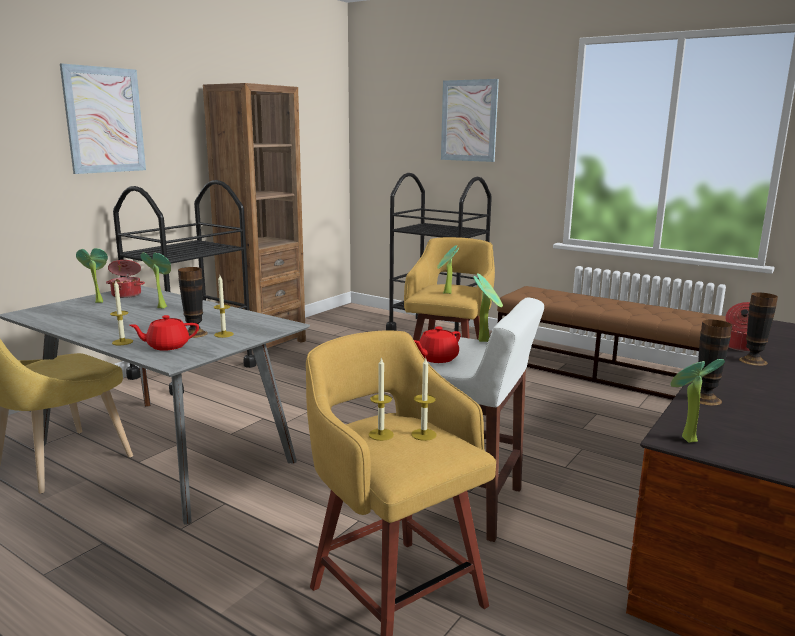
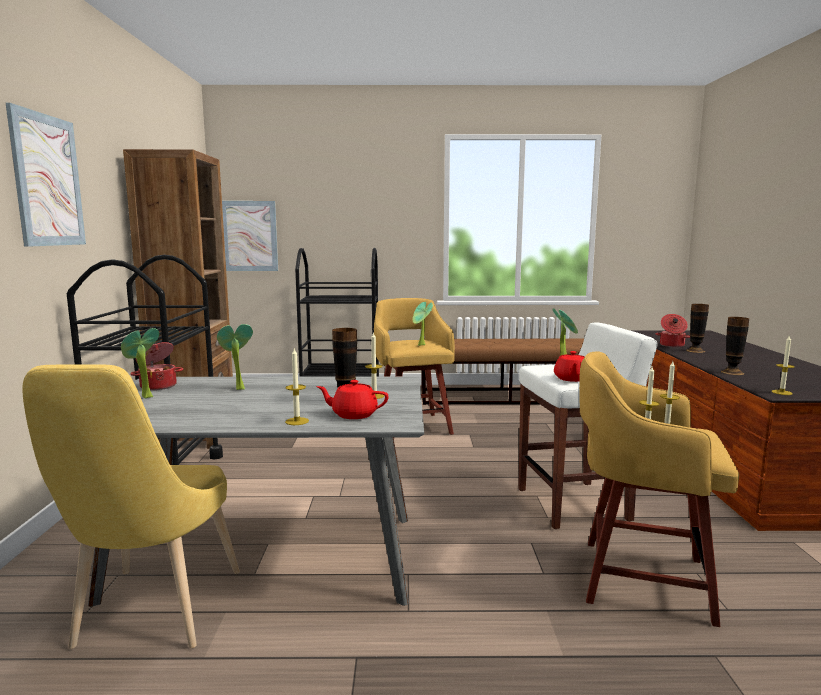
camera: 35 degrees left, 5 degrees down
(167, 346) = (353, 414): red teapot -> red teapot turned 60 degrees clockwise
(469, 120) = (348, 200): picture -> picture (249, 236)
(685, 439) = (781, 392): potted plant -> candle

